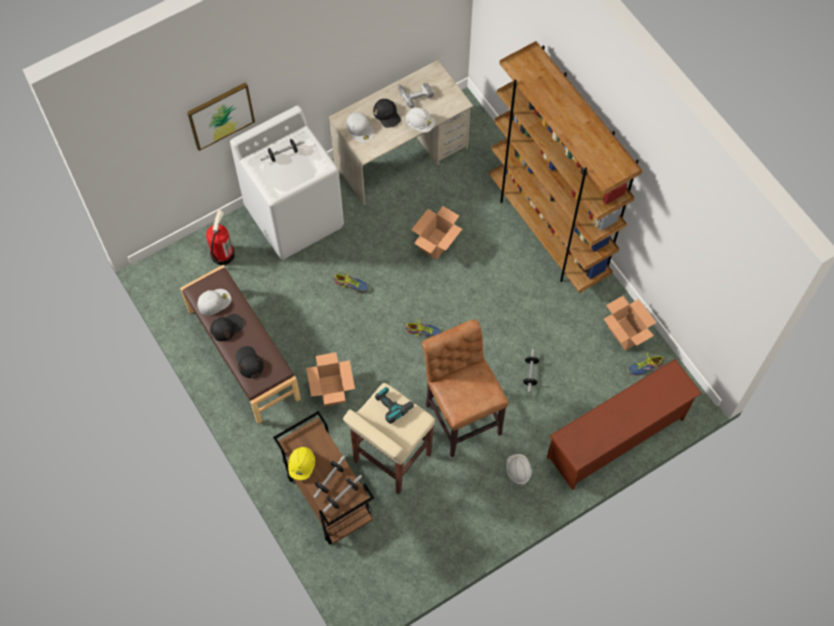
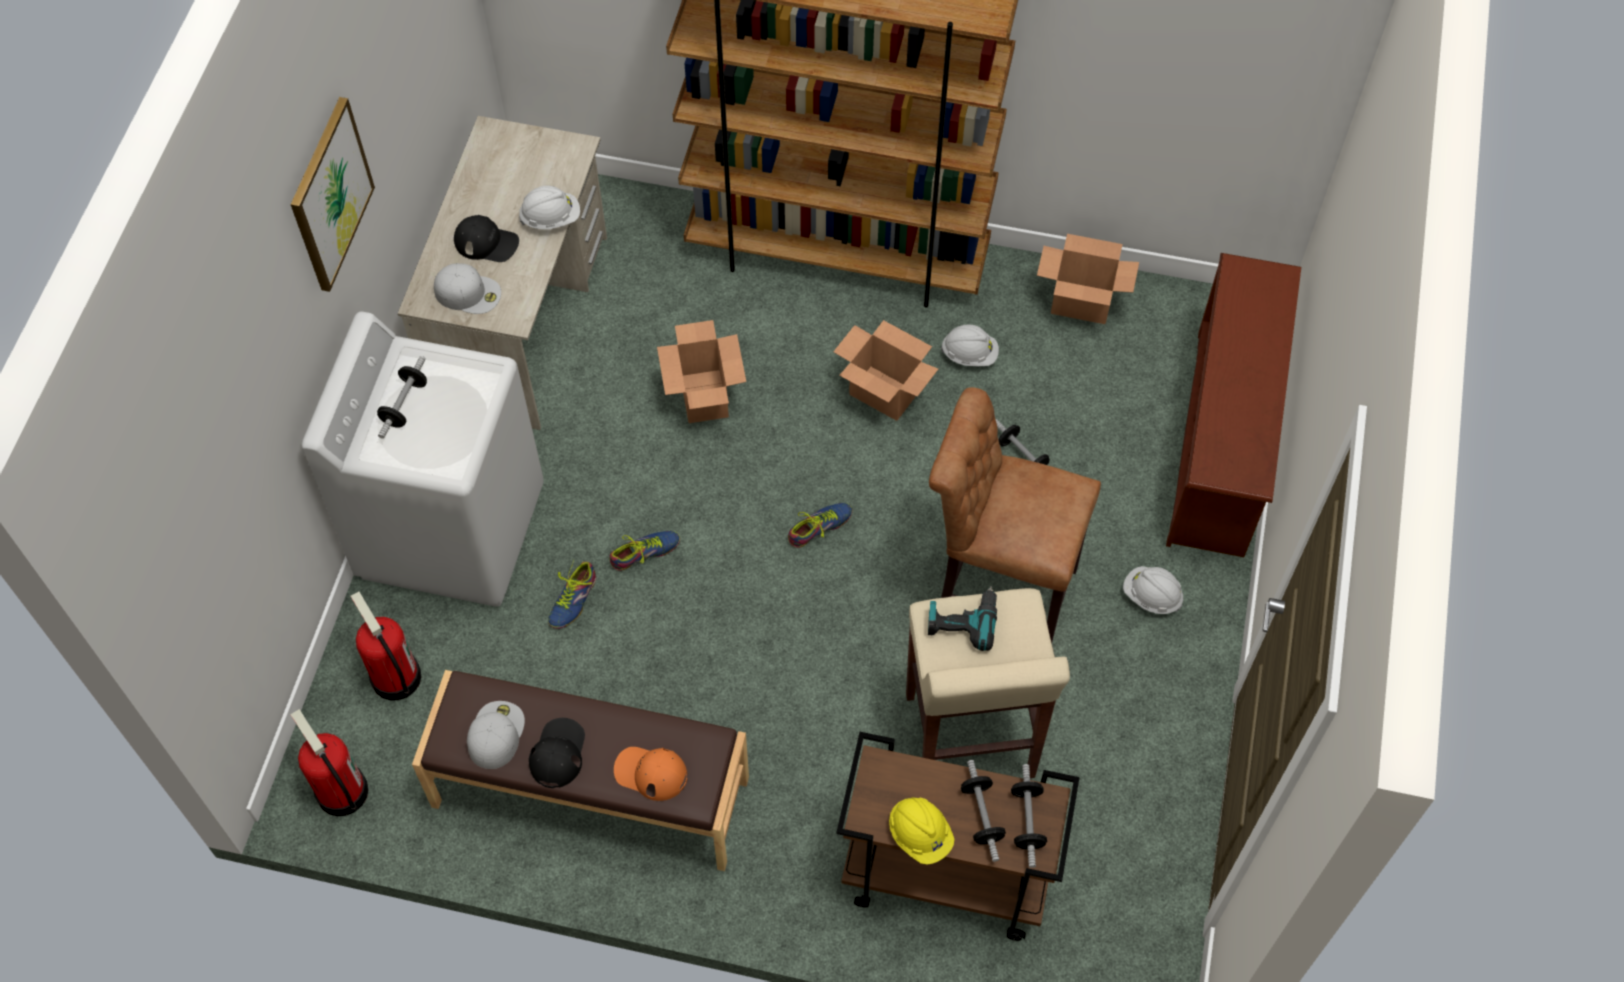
camera: 45 degrees left, 5 degrees down
(166, 279) = (341, 792): none -> fire extinguisher
(220, 115) = (271, 400): picture -> picture (330, 194)
(249, 362) = (650, 773): black cap -> orange cap
(332, 390) = (779, 722): cardboard box -> cardboard box (883, 393)
(415, 93) = (496, 183): power drill -> none
(556, 315) = (969, 354): none -> white hard hat
(645, 367) = (1152, 324): shoe -> shoe (573, 600)

